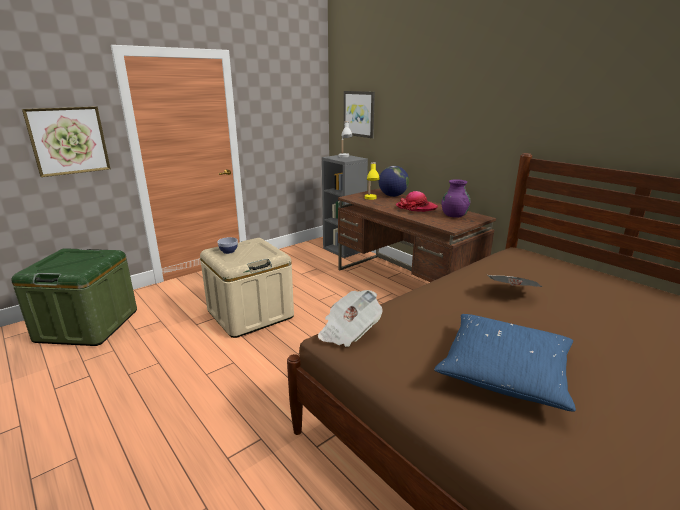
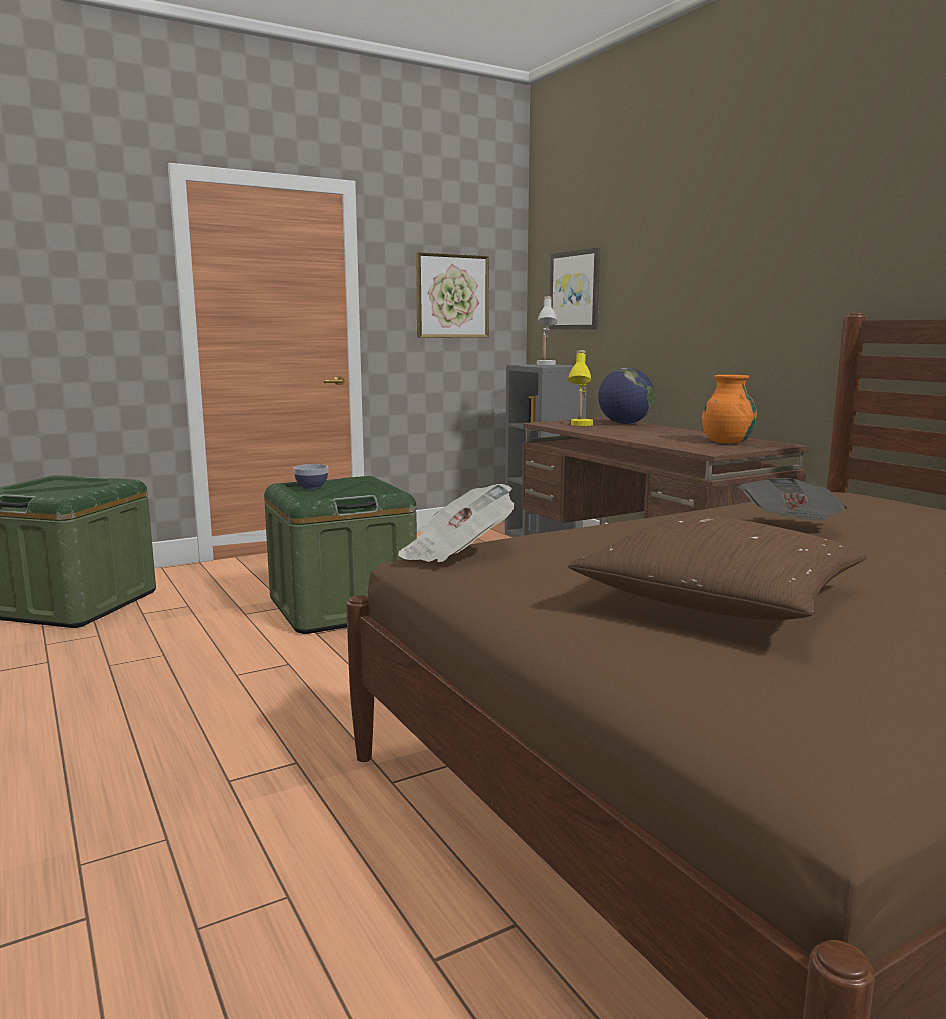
camera: 10 degrees right, 10 degrees down
(68, 141) = (86, 304): picture -> picture (452, 296)
(250, 314) = (342, 607): beige storage box -> green storage box
(416, 207) = (660, 434): hat -> none
(454, 215) = (727, 442): purple vase -> orange vase
(504, 371) = (719, 599): blue pillow -> brown pillow

